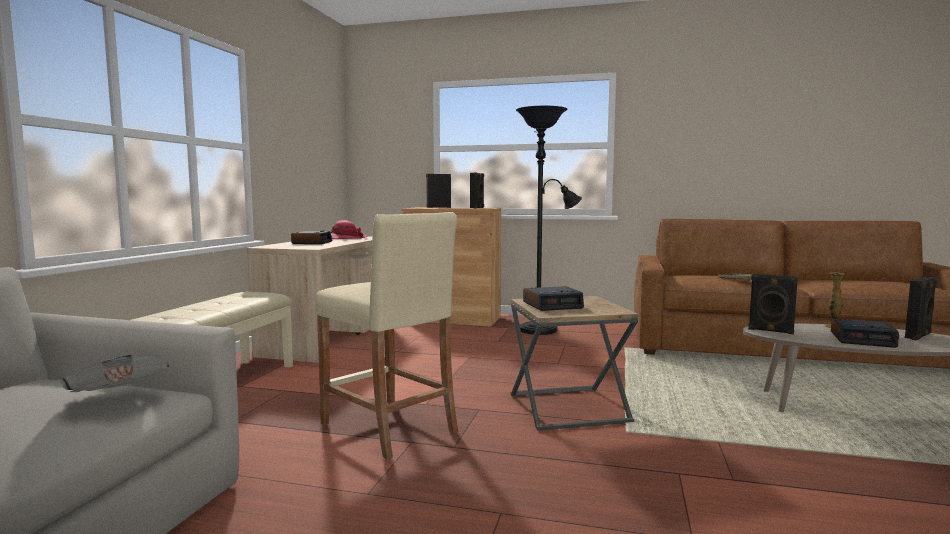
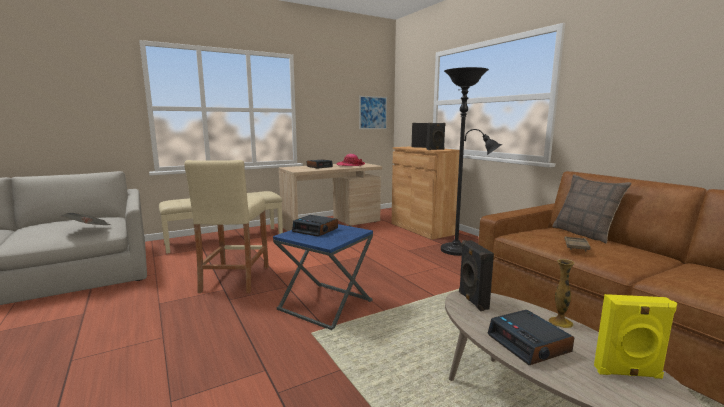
camera: 45 degrees right, 5 degrees up
(329, 159) = (373, 112): none -> picture
(568, 408) = (326, 305): brown side table -> blue side table
(706, 274) = (584, 234): none -> pillow
(919, 336) = (628, 373): black speaker -> yellow speaker

